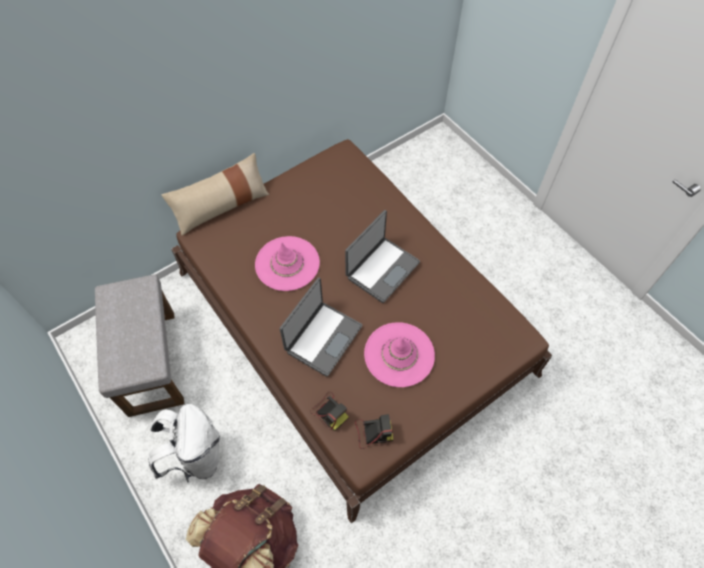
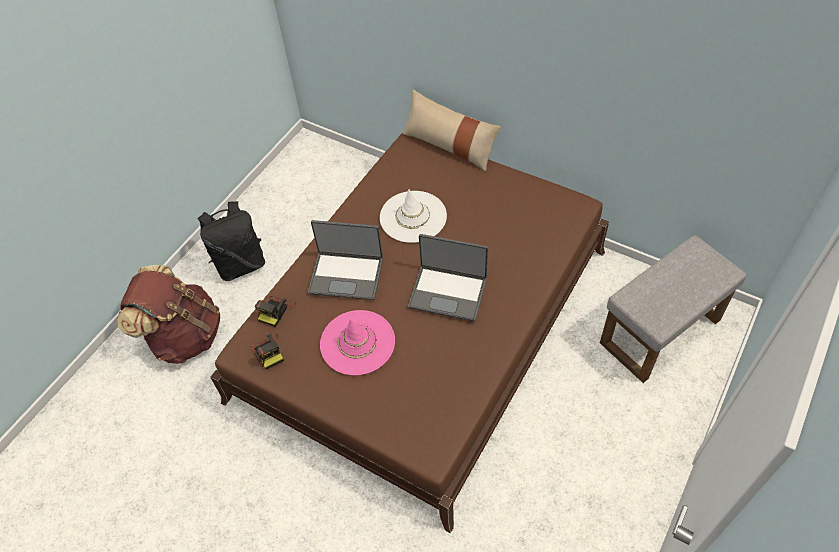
camera: 70 degrees right, 5 degrees down
(151, 361) = (310, 195): grey ottoman -> grey ottoman (660, 330)
(196, 455) = (240, 264): white backpack -> black backpack
(287, 263) = (413, 217): pink hat -> white hat

